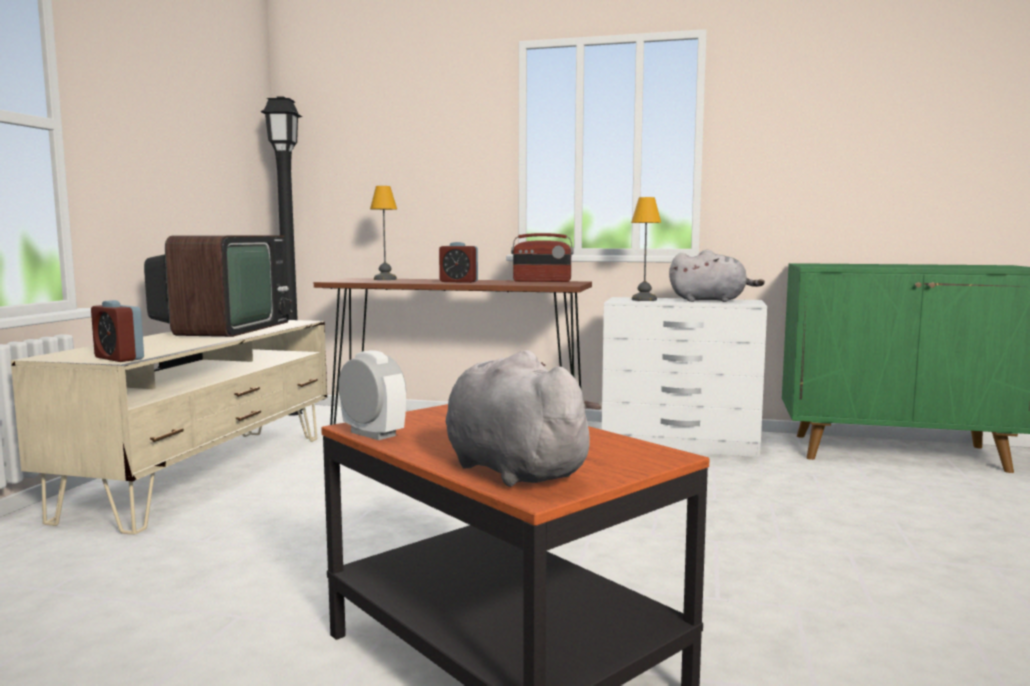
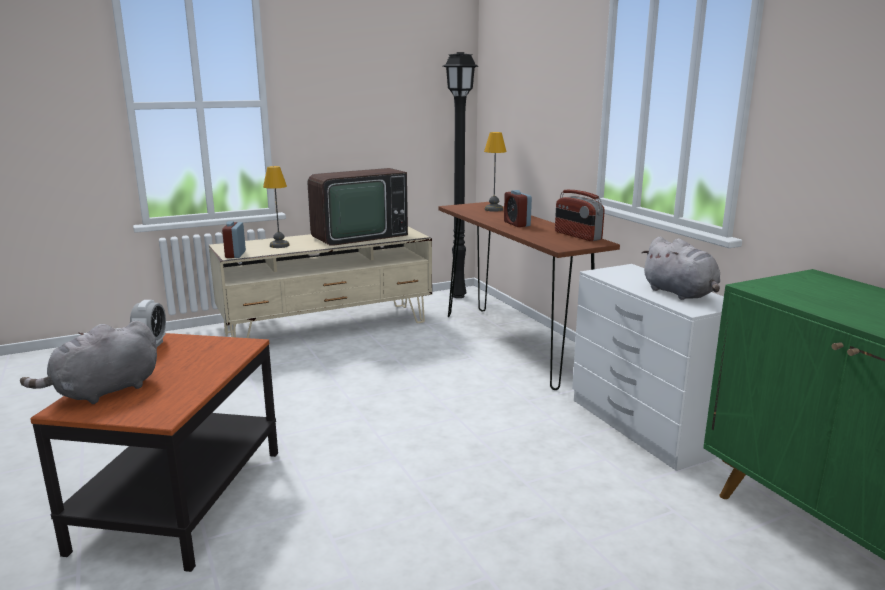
camera: 50 degrees right, 10 degrees up
(510, 469) = (104, 392): grey plush toy -> grey plush toy turned 150 degrees counterclockwise
(645, 300) = (629, 276): table lamp -> table lamp (279, 245)

